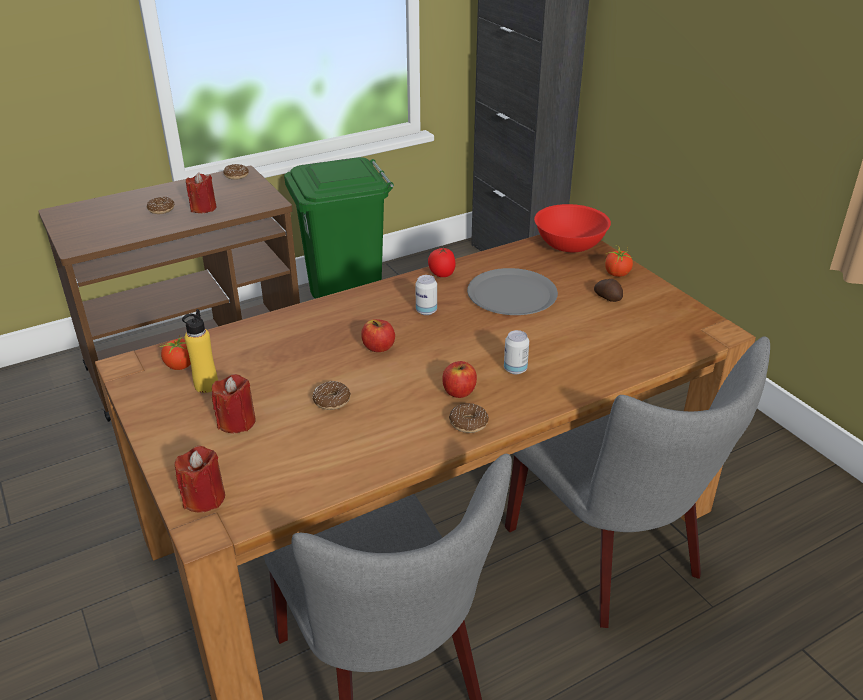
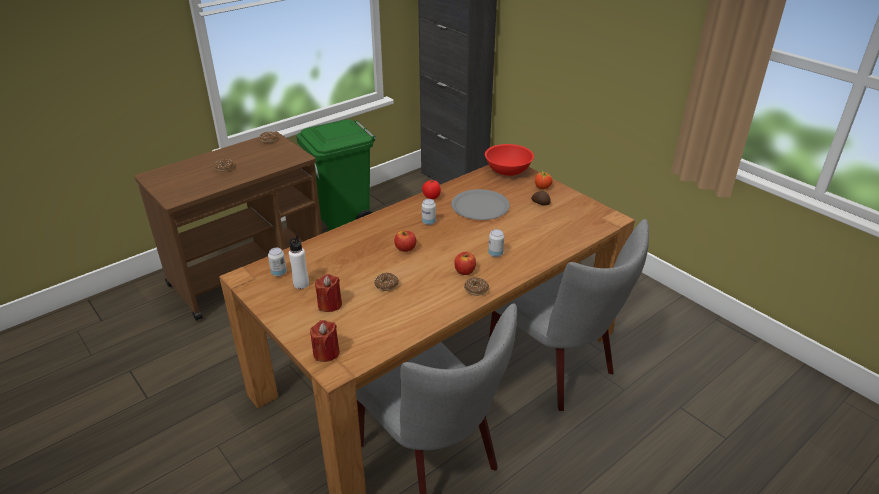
camera: 10 degrees left, 0 degrees up
(180, 365) = (279, 273): tomato -> can
(203, 208) = (254, 165): red candle -> none
(206, 385) = (301, 284): yellow bottle -> white bottle

